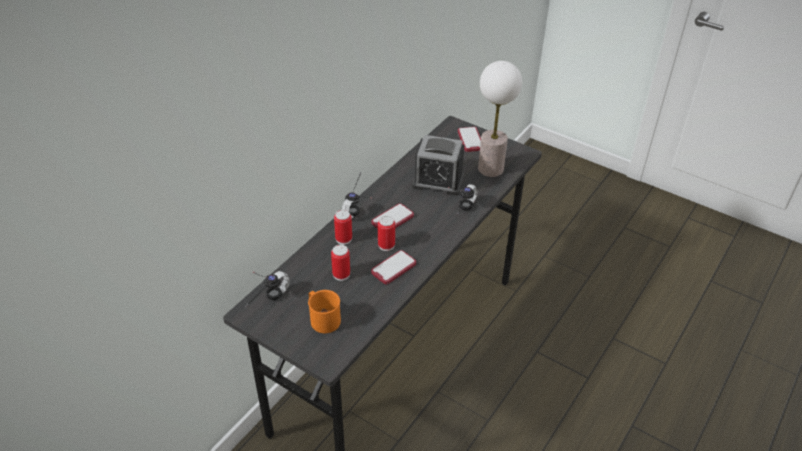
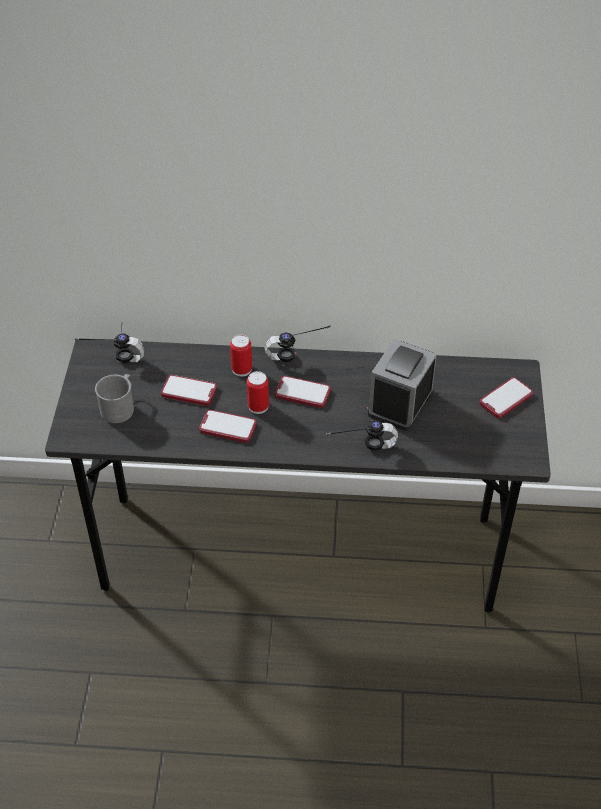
camera: 60 degrees right, 5 degrees up
(322, 318) = (120, 406): orange mug -> grey mug
(341, 274) = (189, 392): can -> phone
(438, 181) = (400, 402): alarm clock -> alarm clock turned 45 degrees clockwise
(491, 169) = (466, 440): table lamp -> none

